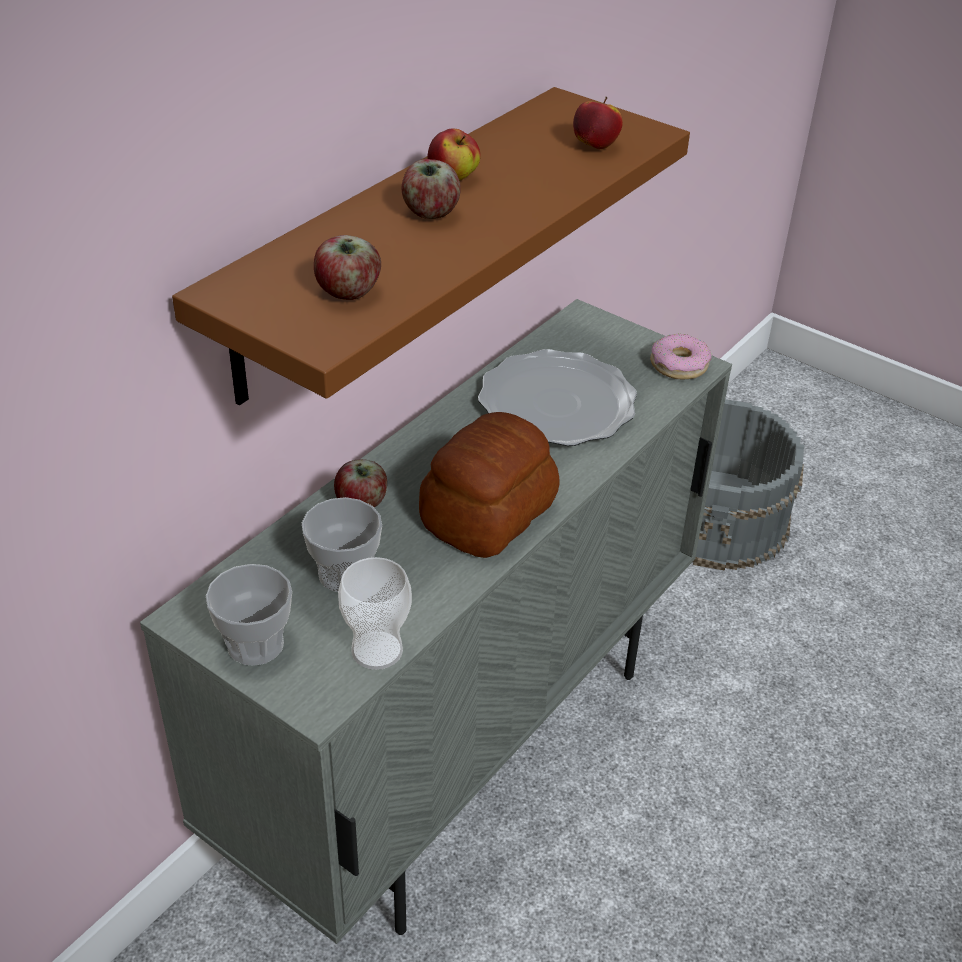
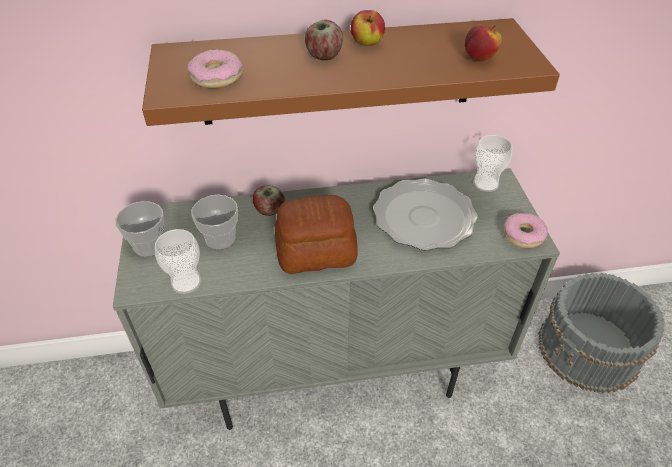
camera: 45 degrees right, 5 degrees up
(348, 293) = (216, 77): apple -> donut
(573, 330) = (485, 183): none -> cup

